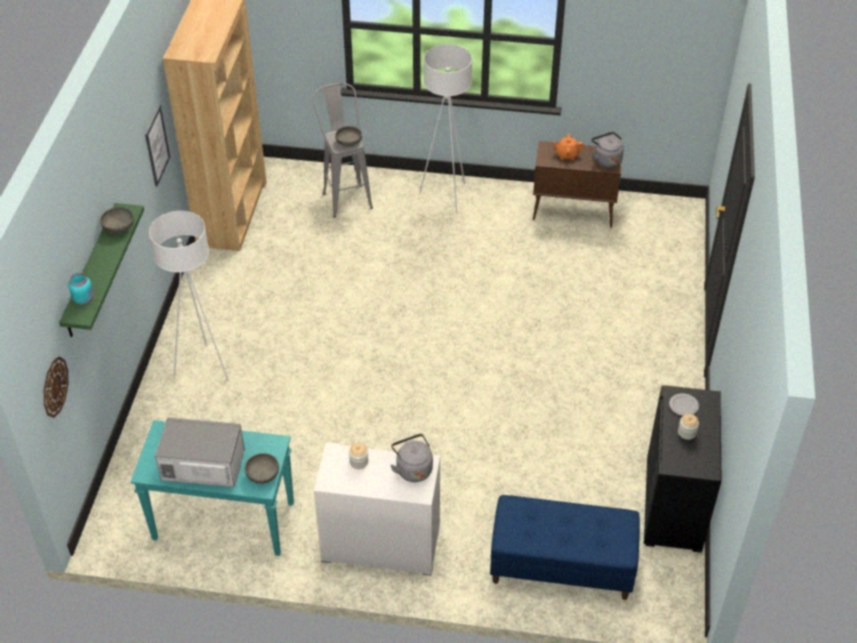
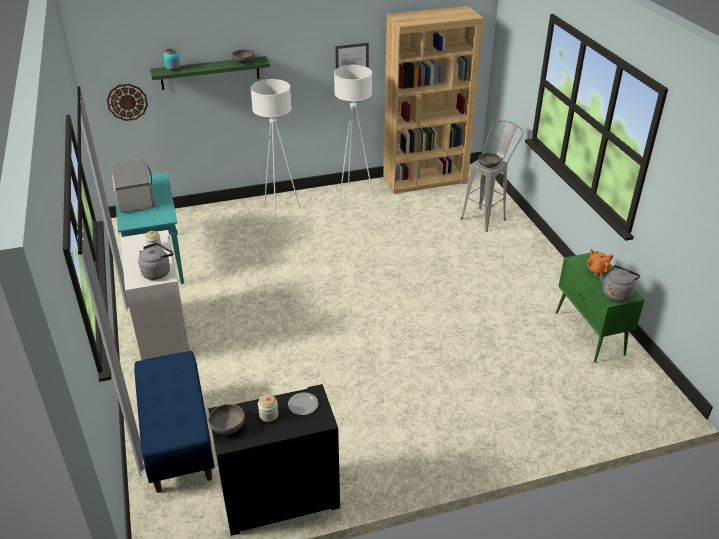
camera: 65 degrees right, 10 degrees down
(263, 474) = (137, 221): grey bowl -> grey bowl (228, 426)
(446, 196) = (535, 261): white floor lamp -> white floor lamp (353, 196)
(574, 212) = (590, 334): brown cabinet -> green cabinet

